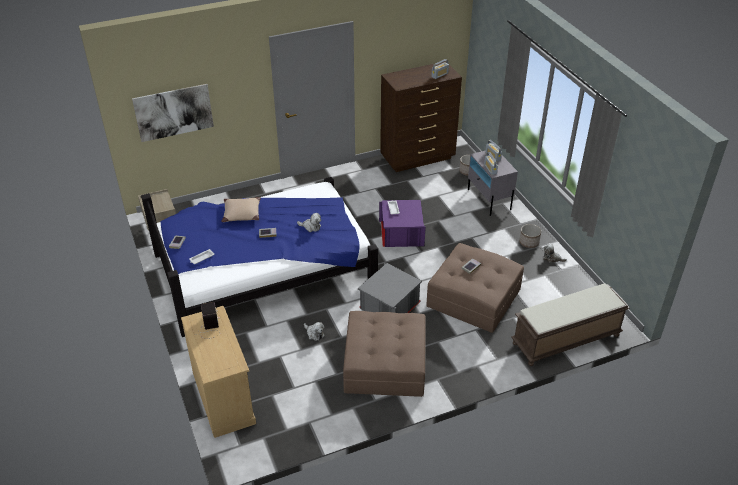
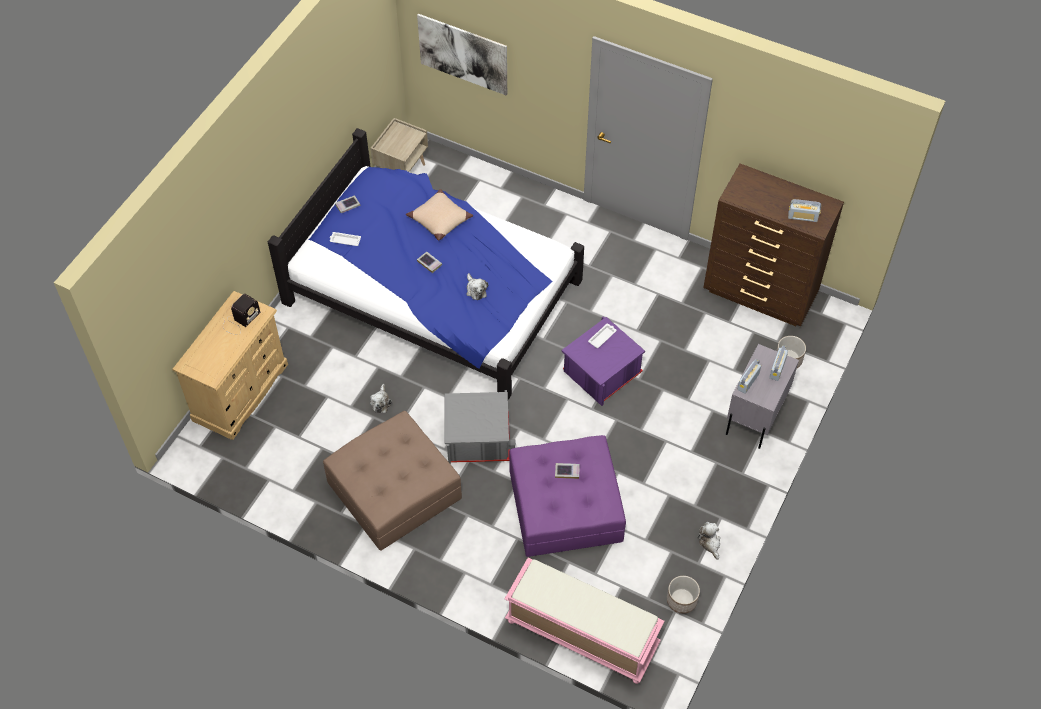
camera: 50 degrees right, 15 degrees up
(474, 297) = (566, 505): brown ottoman -> purple ottoman
(529, 243) = (714, 503): planter -> planter (681, 600)
(565, 340) = (580, 633): brown bench -> pink bench

